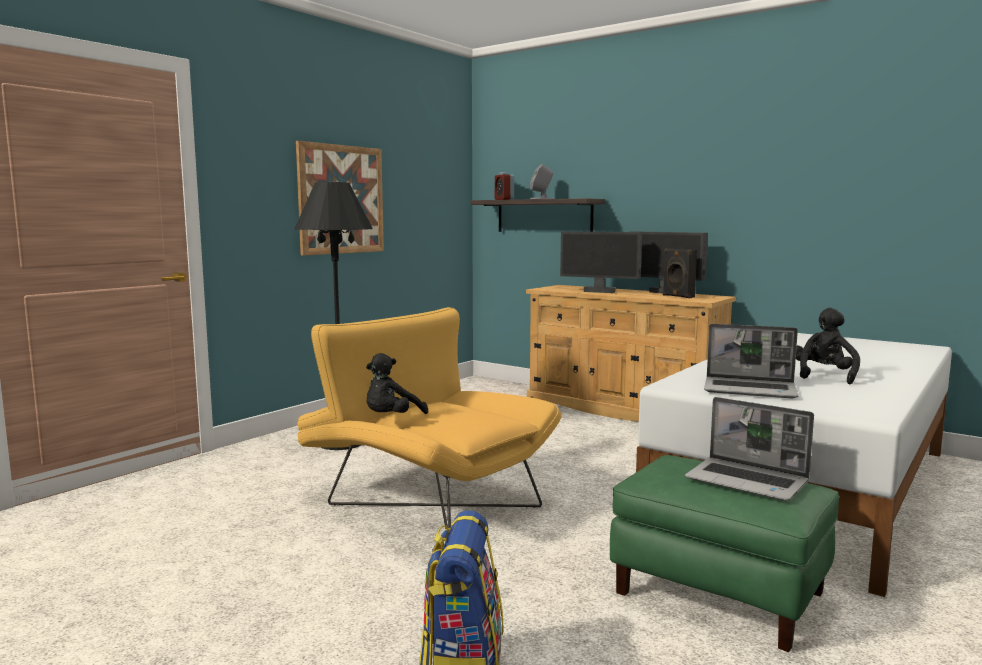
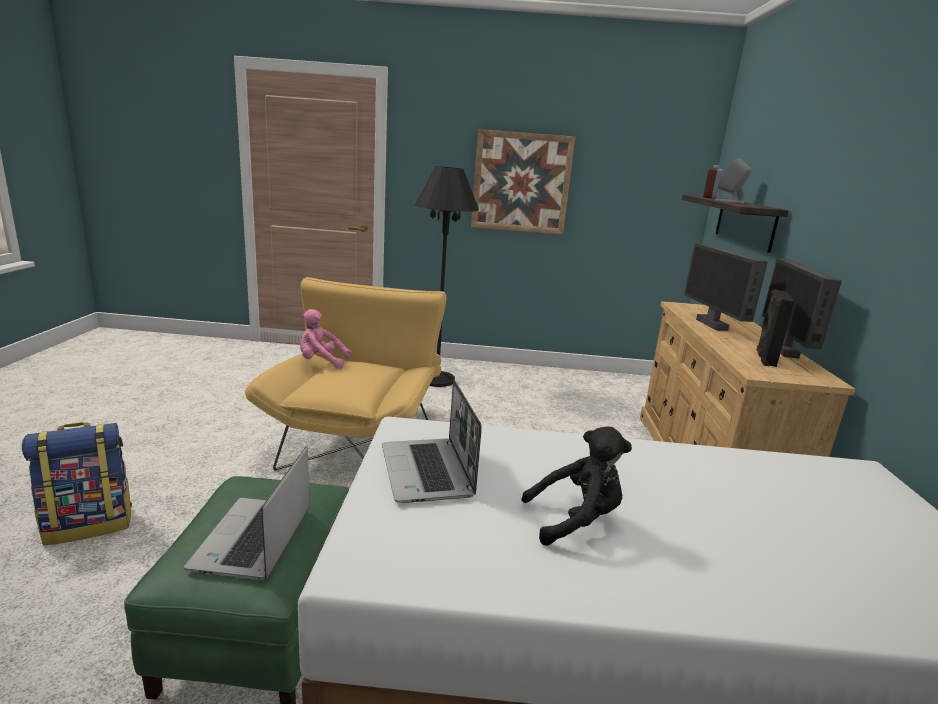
camera: 55 degrees right, 10 degrees up
(391, 418) = (321, 362): black plush toy -> pink plush toy

